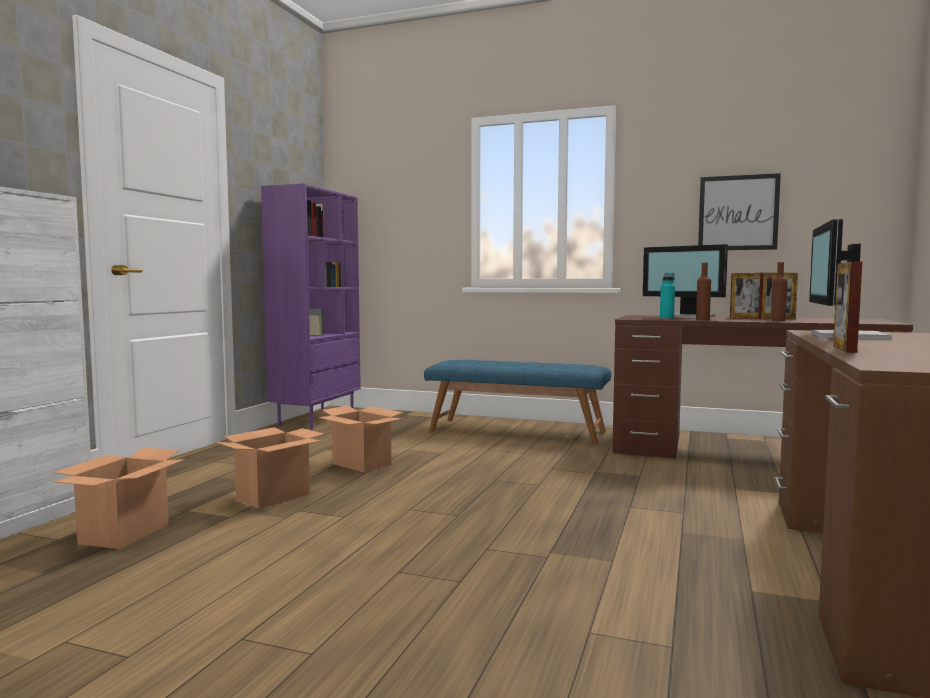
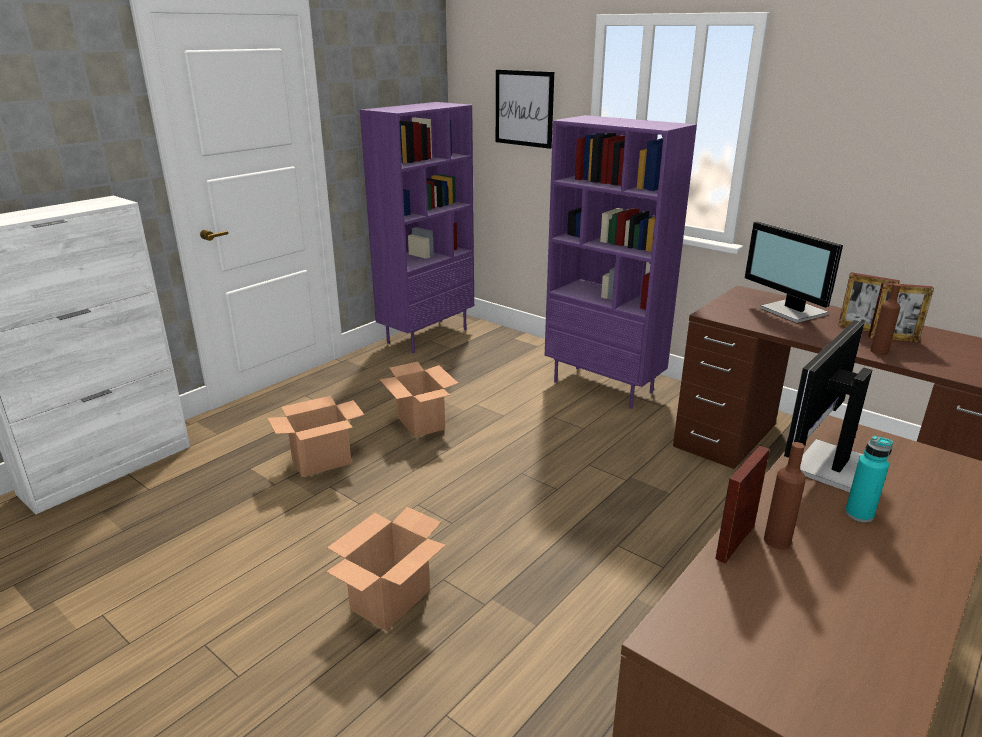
camera: 20 degrees right, 20 degrees up
(124, 534) = (192, 492): cardboard box -> cardboard box (390, 601)
(517, 431) = (604, 387): blue bench -> purple bookcase
(666, 319) = (749, 323): turquoise bottle -> turquoise bottle (859, 514)
(702, 320) = (788, 334): brown bottle -> brown bottle (777, 540)
(738, 213) = (902, 177): picture -> picture (524, 108)

